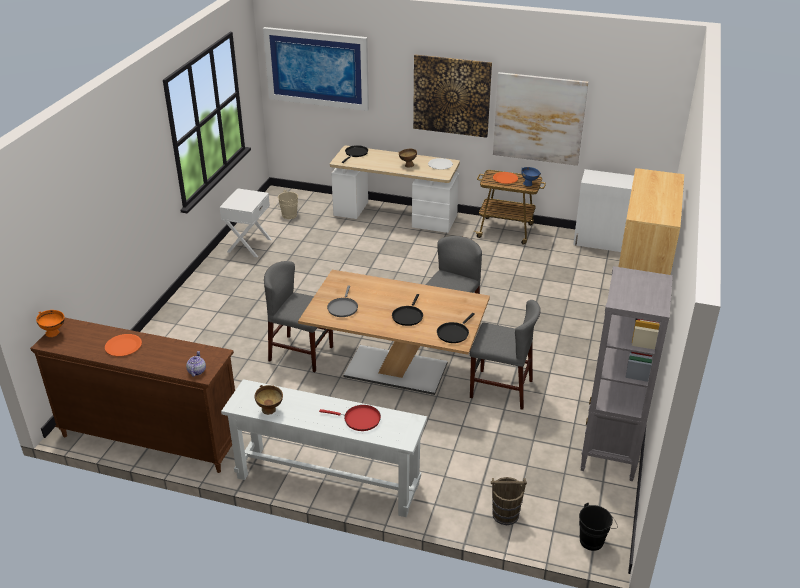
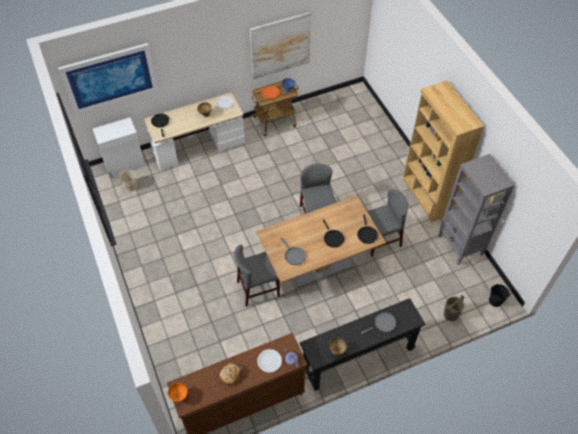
camera: 40 degrees left, 20 degrees up
(123, 346) = (230, 375): orange plate -> bread
(175, 358) = (269, 361): none -> white plate
(248, 245) = (133, 228): white nightstand -> none
(328, 480) = (358, 357): white console table -> black console table
(359, 419) = (383, 323): red frying pan -> grey frying pan
(451, 95) = (218, 55): picture -> none
(600, 242) = (332, 100): white cabinet -> white cabinet (125, 165)

